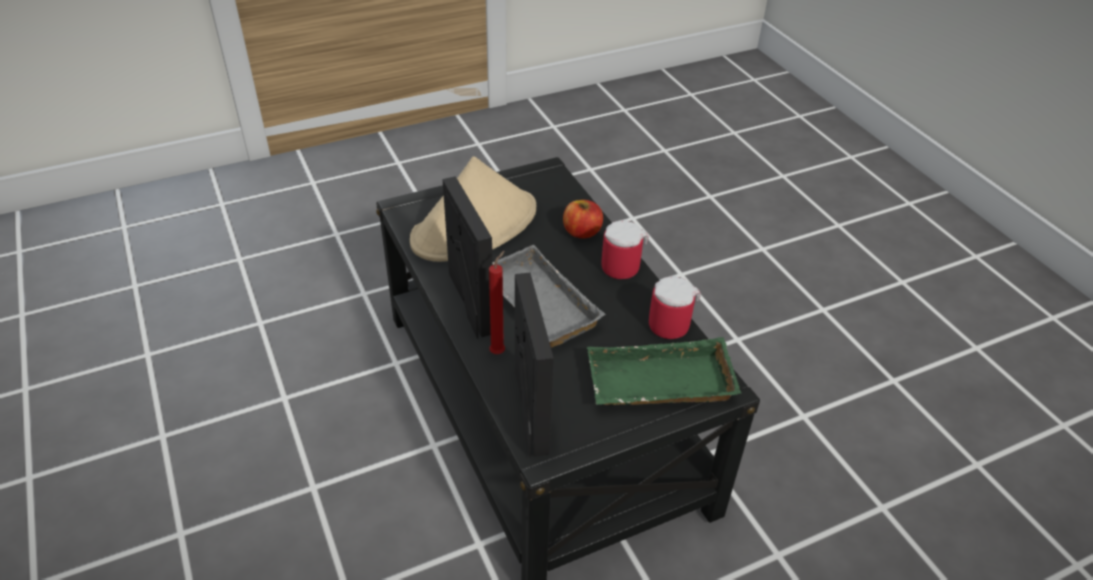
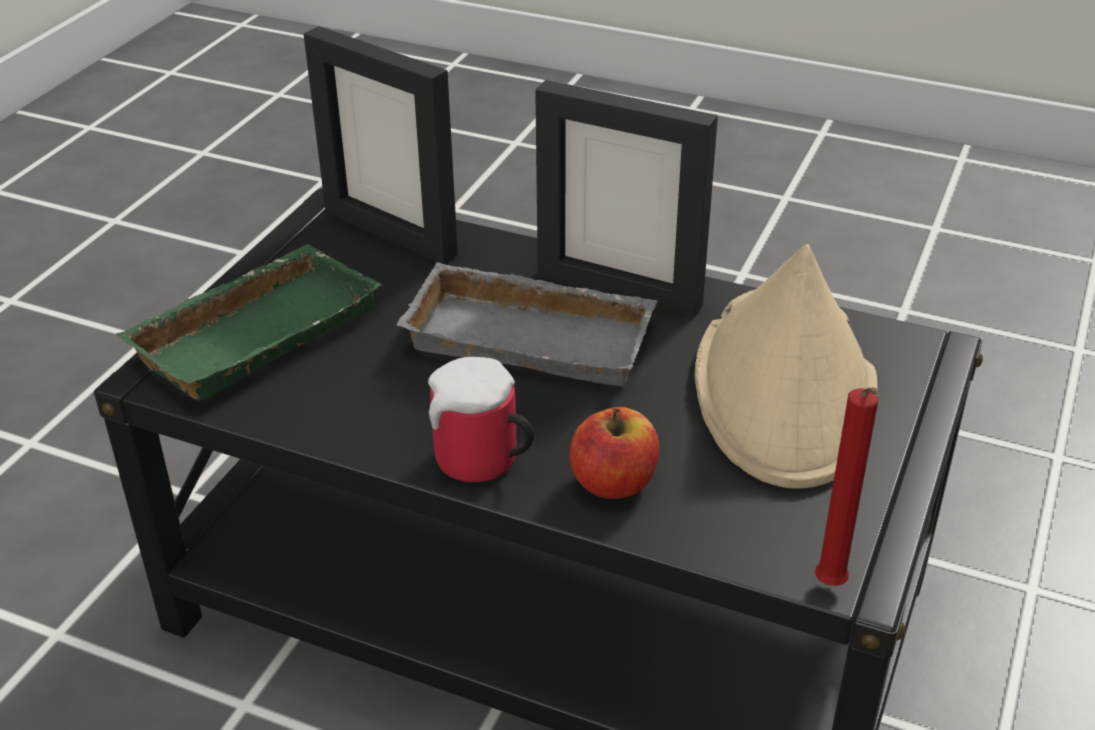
camera: 140 degrees right, 5 degrees down
(499, 351) = (504, 264): red candle -> red candle (831, 588)
(667, 321) = (315, 417): mug -> none

